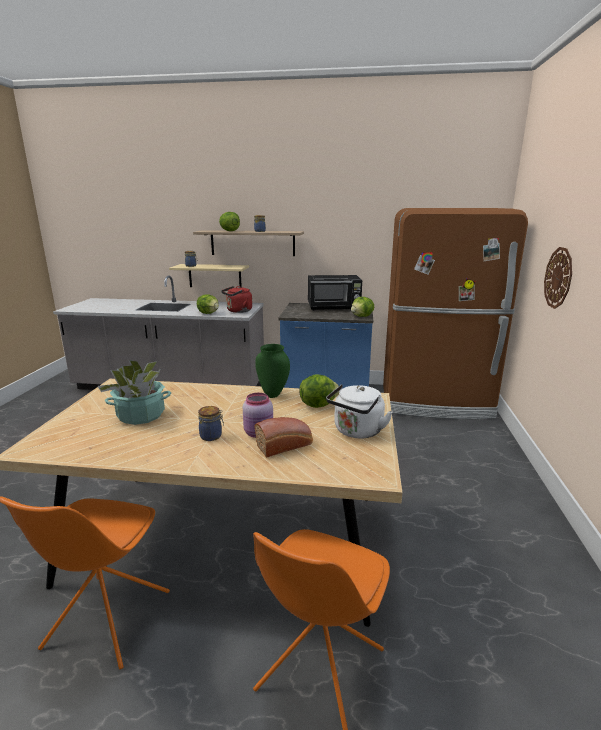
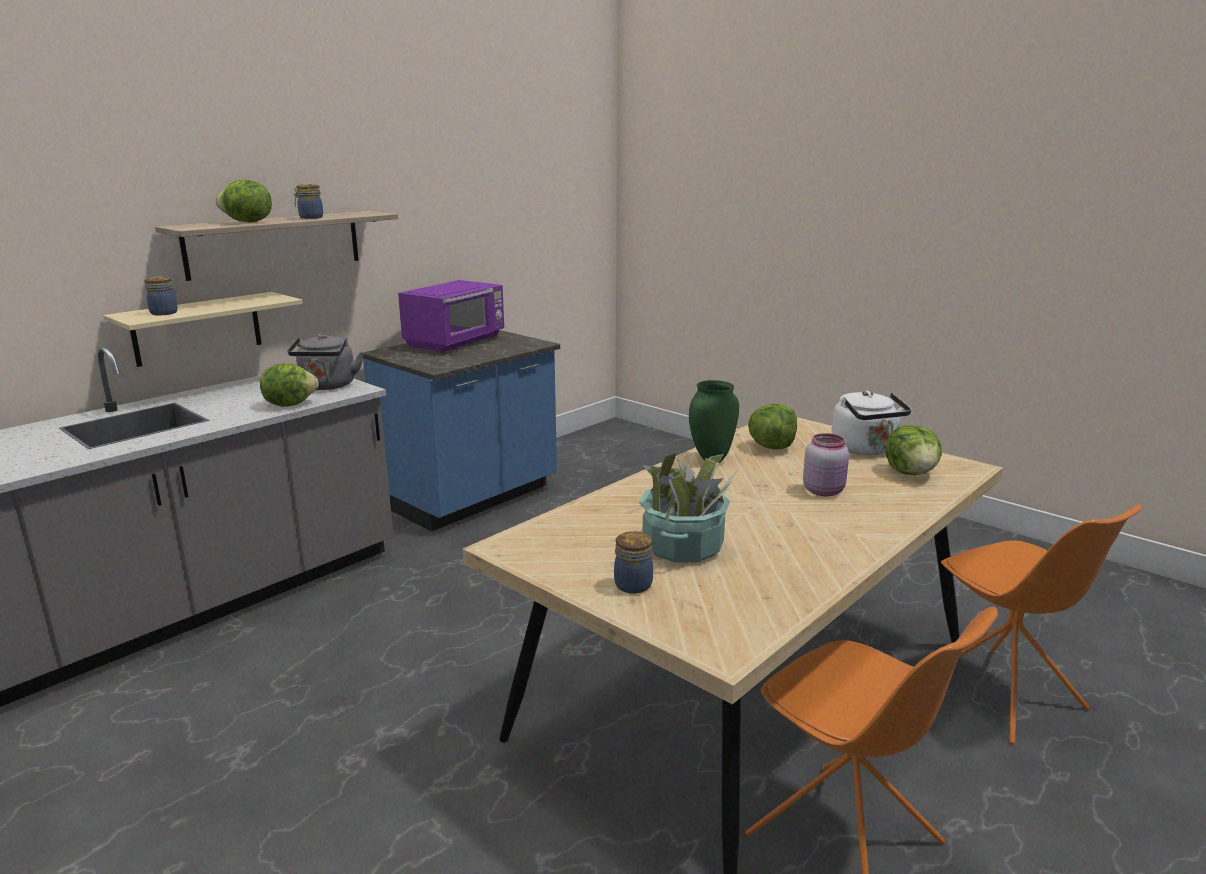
camera: 55 degrees left, 0 degrees up
(212, 436) = (806, 516): jar -> jar (634, 584)
(238, 311) = (327, 386): red kettle -> grey kettle
(285, 445) = (868, 486): bread -> none
(334, 308) = (456, 342): black microwave -> purple microwave
(362, 316) = (533, 343): lettuce -> lettuce (911, 473)
(436, 402) = (604, 449): brown fridge -> none
(558, 278) = (779, 241): wall clock -> none

